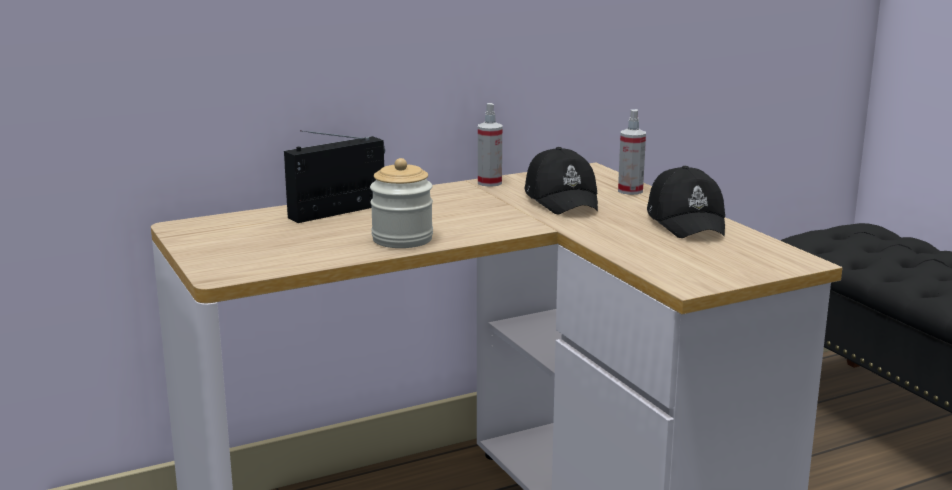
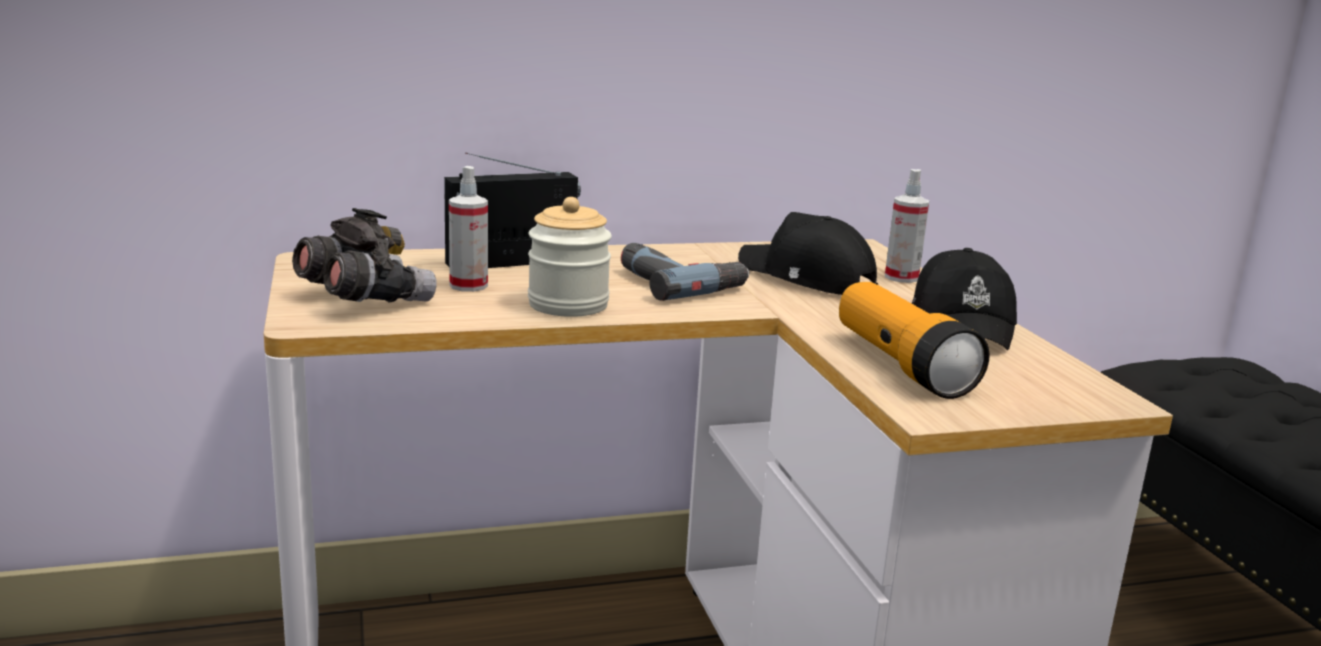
camera: 10 degrees right, 0 degrees up
(249, 253) = (364, 300): none -> grey binoculars
(472, 213) = (678, 282): none -> power drill
(489, 183) = (723, 249): spray bottle -> spray bottle (468, 286)
(562, 199) = (806, 278): black cap -> black cap turned 135 degrees clockwise
(657, 255) = (901, 365): none -> flashlight

